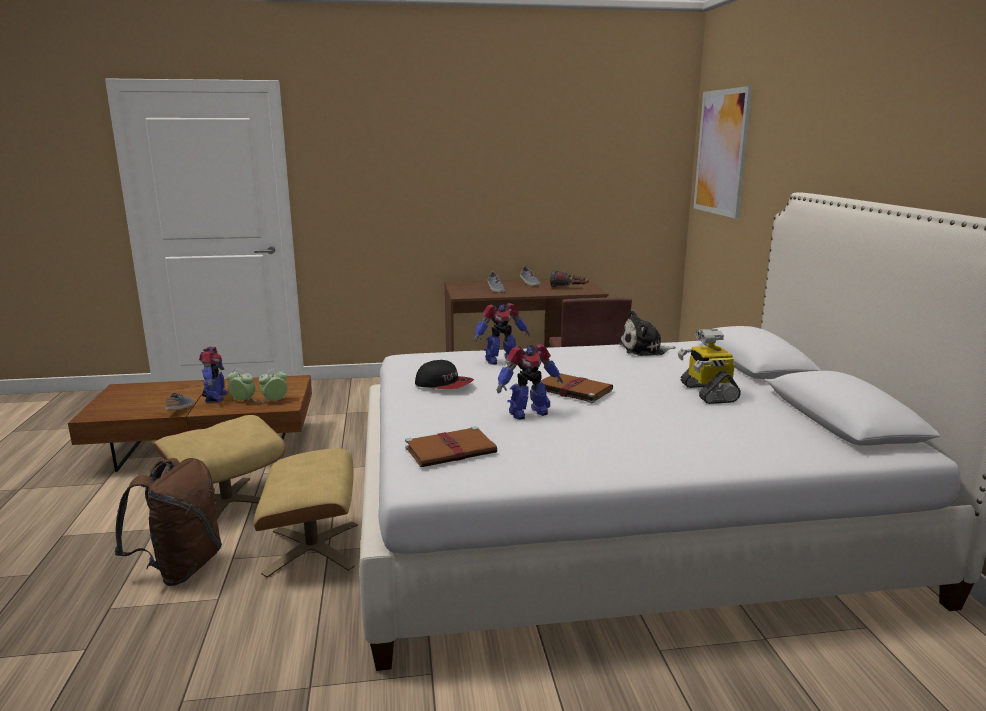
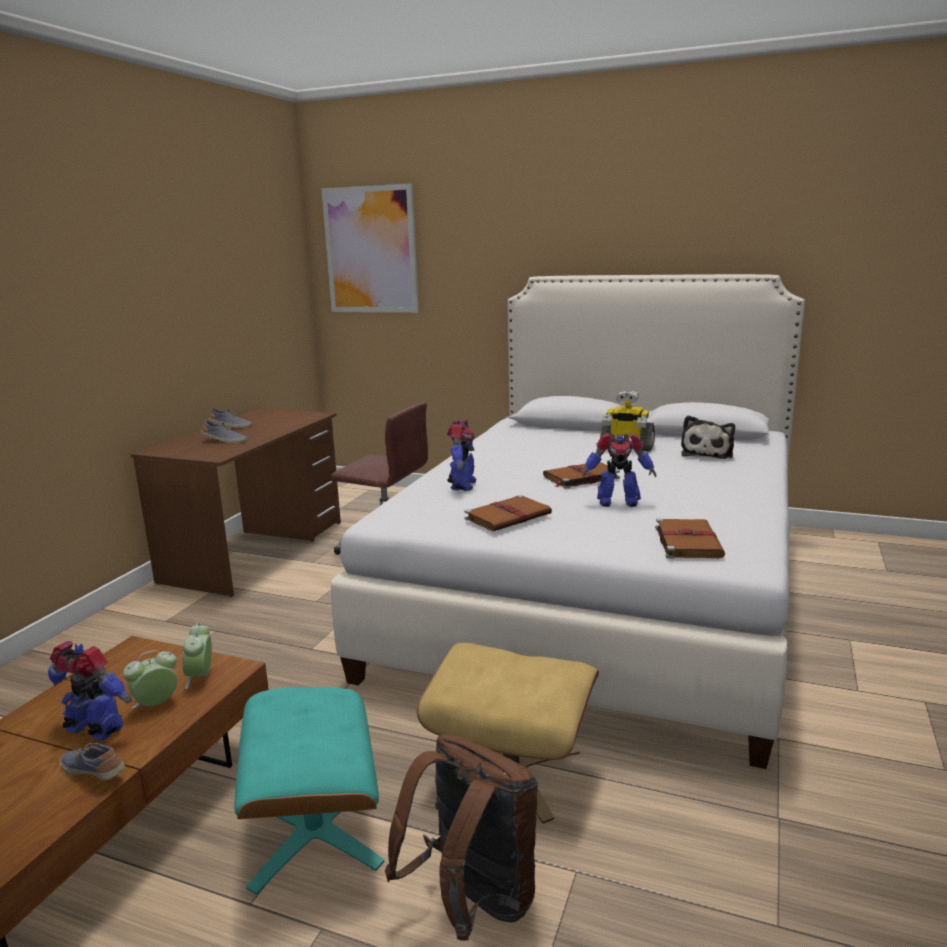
camera: 60 degrees left, 0 degrees up
(227, 502) = (313, 833): beige ottoman -> turquoise ottoman
(444, 384) = (509, 516): cap -> brown book
(527, 413) = (617, 502): toy robot -> toy robot turned 90 degrees clockwise
(569, 288) = (287, 419): flashlight -> none
(644, 350) = (501, 440): plush toy -> plush toy (707, 453)

